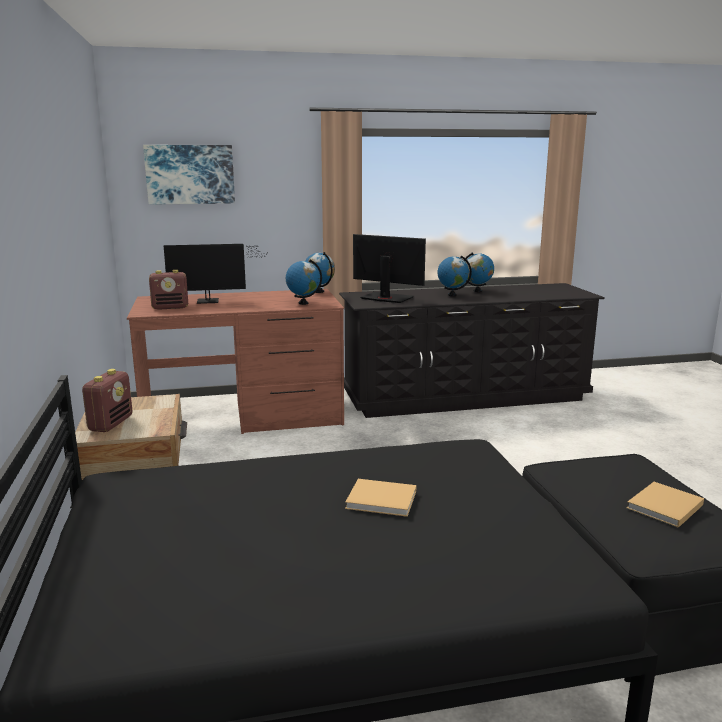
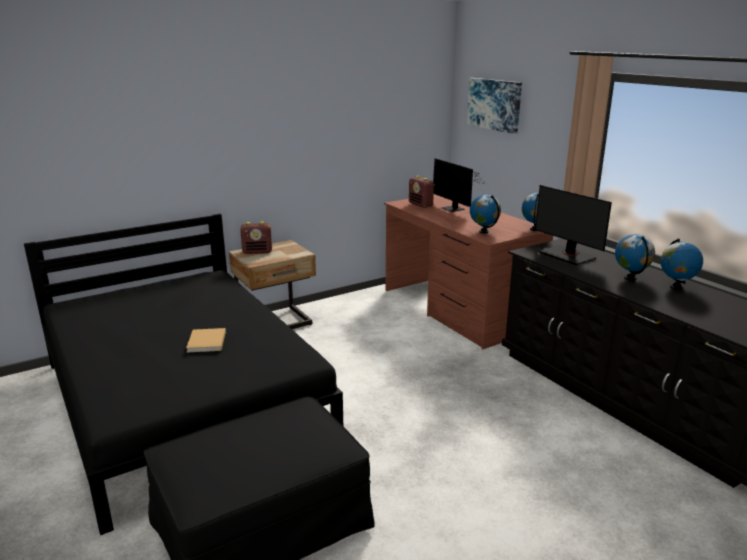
camera: 70 degrees right, 5 degrees up
(386, 298) = (567, 255): monitor -> monitor turned 135 degrees clockwise
(664, 507) = (232, 455): beige book -> none

